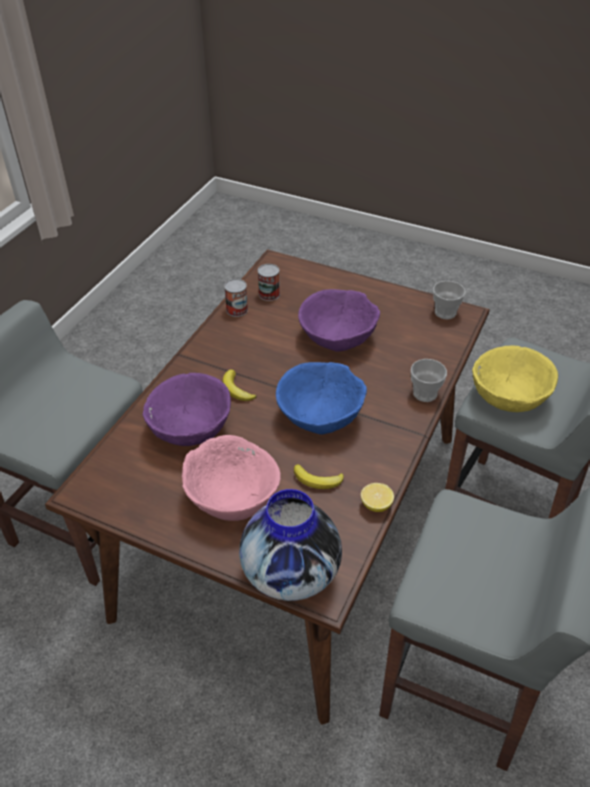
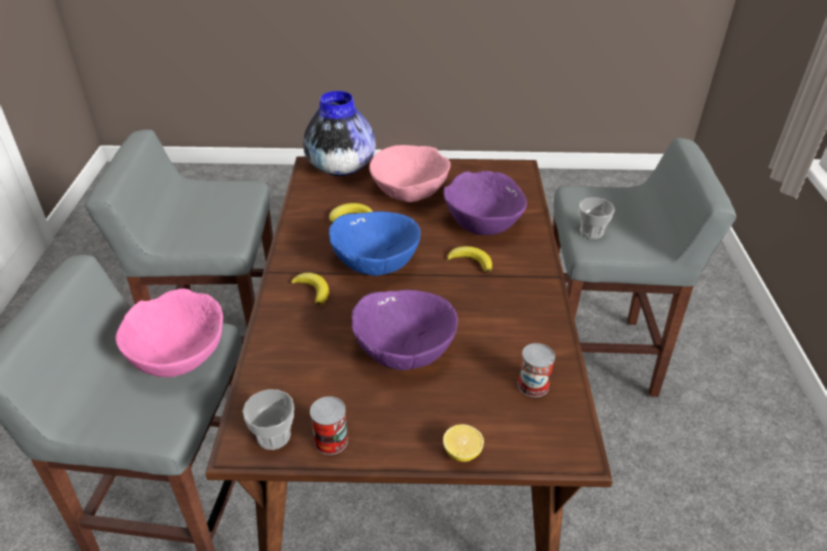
camera: 155 degrees right, 5 degrees down
(237, 310) = (551, 348): can -> can (331, 440)
(376, 505) = (295, 213): lemon -> lemon (462, 452)
(388, 404) = (313, 290): none -> banana
(425, 393) = (276, 311): cup -> cup (591, 232)
(508, 396) = (179, 354): yellow bowl -> pink bowl

